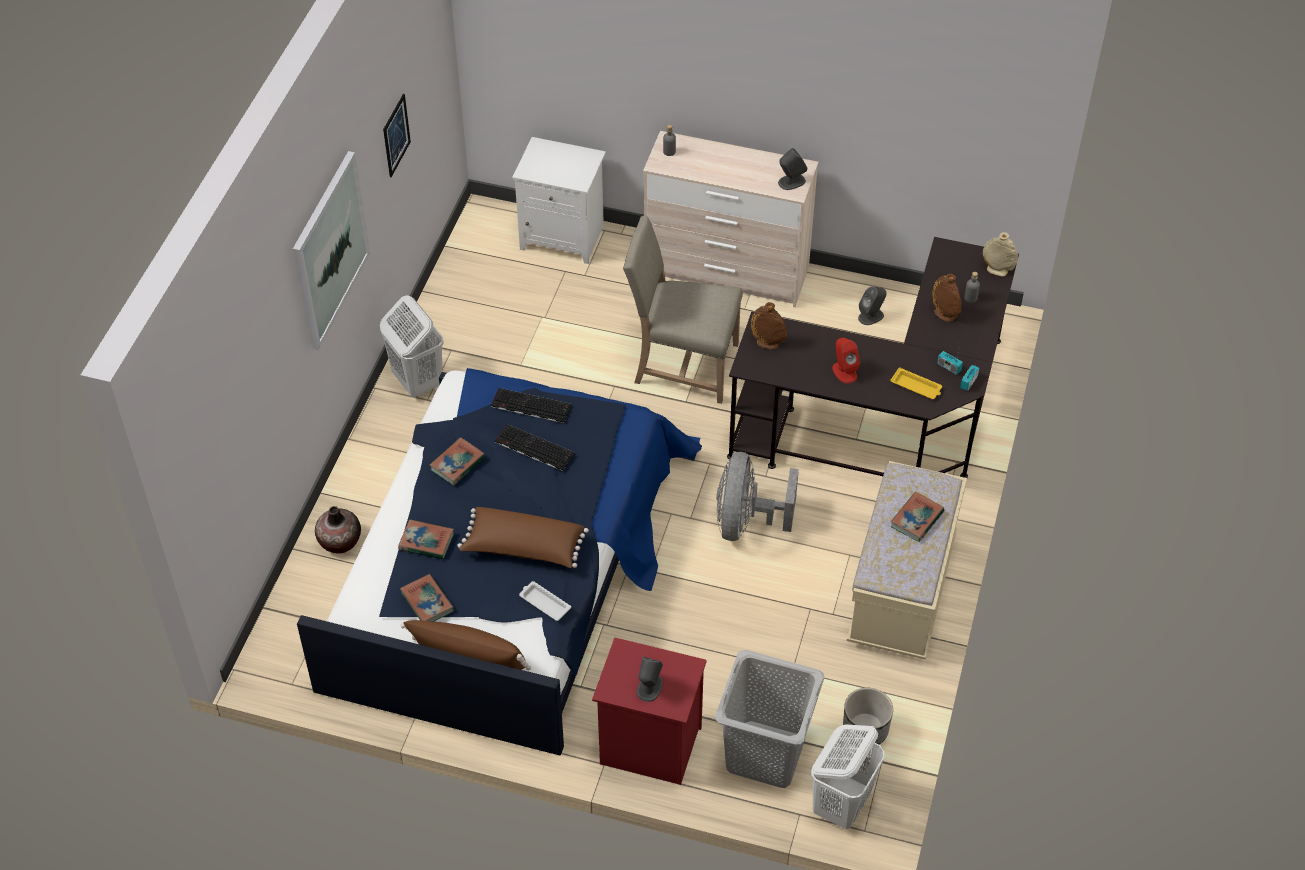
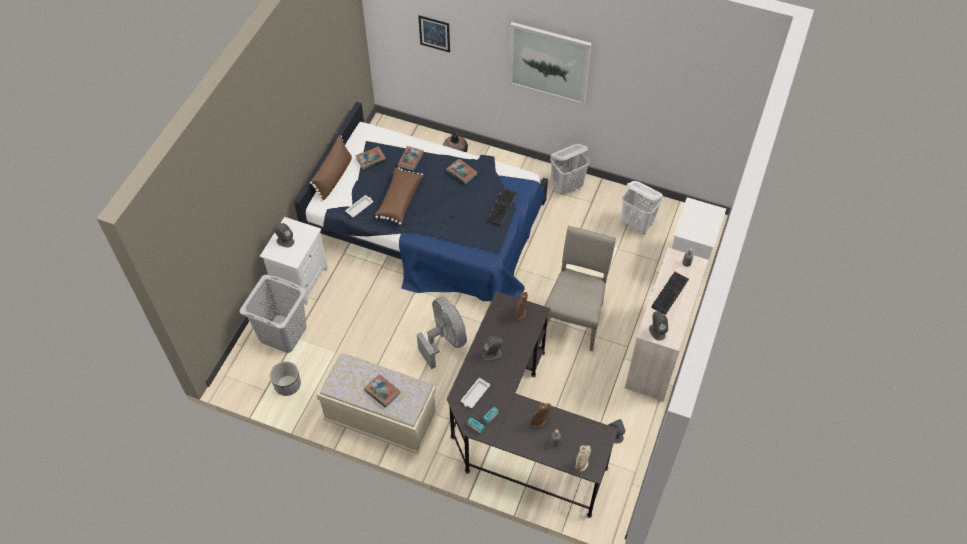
camera: 95 degrees right, 5 degrees up
(396, 135) = (650, 93): picture -> picture (434, 33)
(533, 448) = (468, 206): keyboard -> keyboard (669, 292)
(647, 746) = (300, 280): red nightstand -> white nightstand
(746, 522) = (444, 341): grey fan -> grey fan turned 45 degrees clockwise
(841, 804) = (243, 366): white laundry basket -> white laundry basket (637, 224)
(844, 371) = (492, 354): red speaker -> grey speaker
(916, 387) = (475, 394): yellow tray -> white tray

